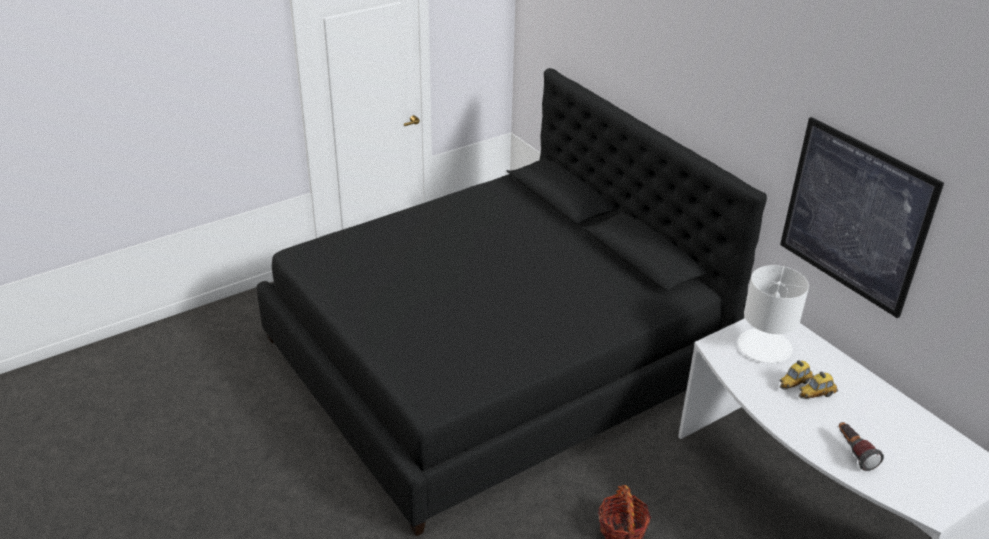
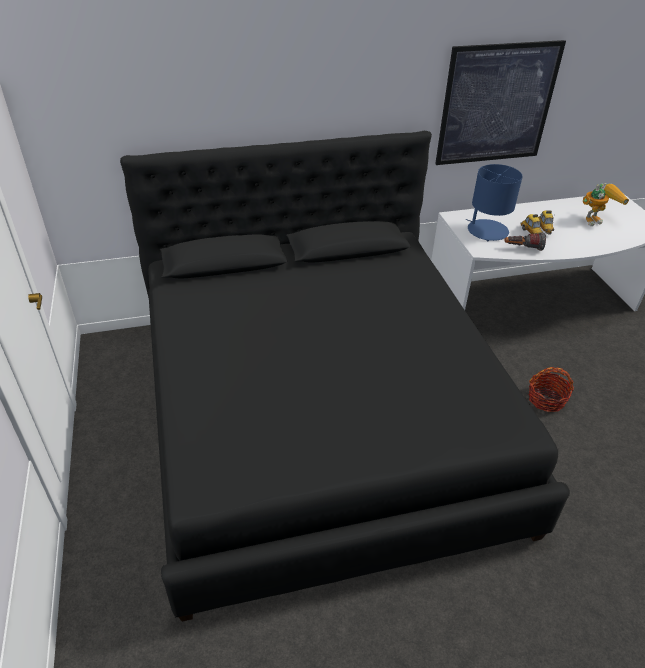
camera: 70 degrees left, 5 degrees up
(764, 346) = (487, 231): white table lamp -> blue table lamp
(854, 452) = (603, 235): flashlight -> flashlight (522, 248)
(893, 445) = (596, 219): none -> toy robot

